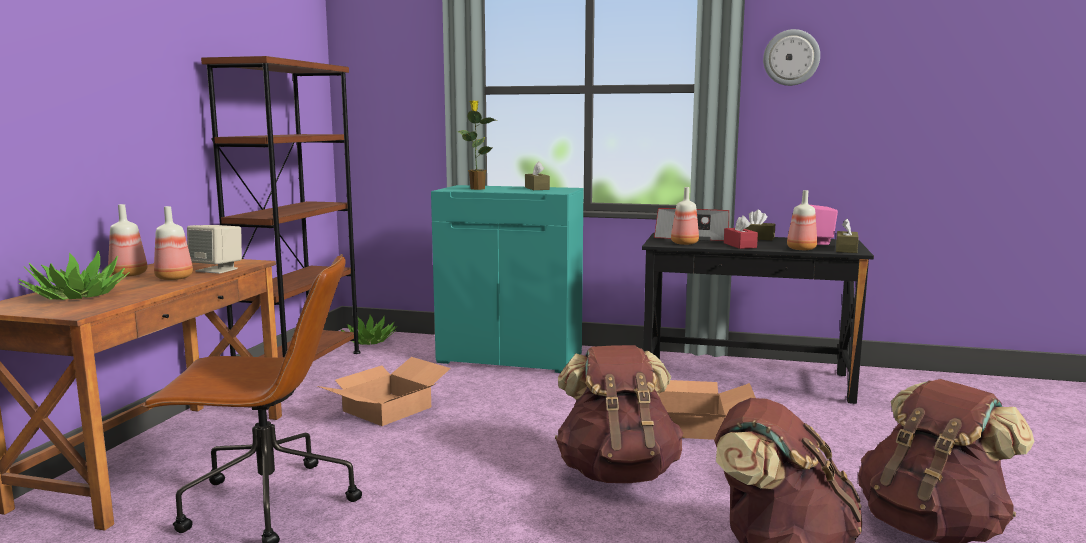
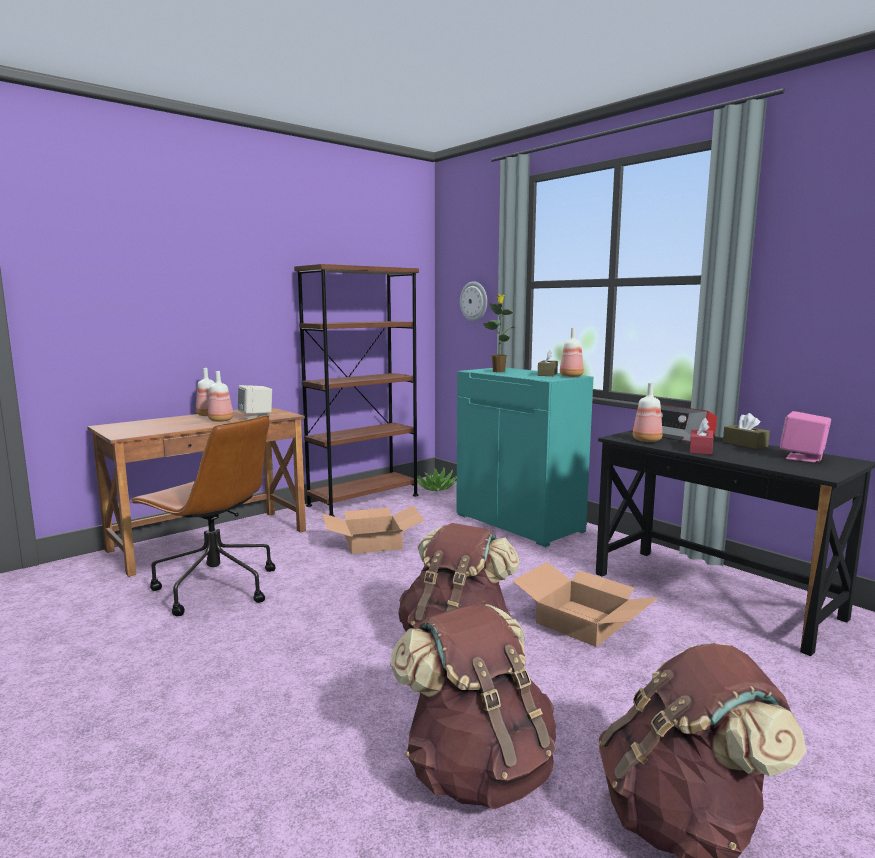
camera: 35 degrees right, 0 degrees up
(78, 295) = (151, 425): potted plant -> none
(791, 57) = (818, 242): wall clock -> wall clock (474, 301)
(800, 249) = (760, 462): bottle -> bottle (570, 376)
(846, 249) = (819, 471): brown tissue box -> none

